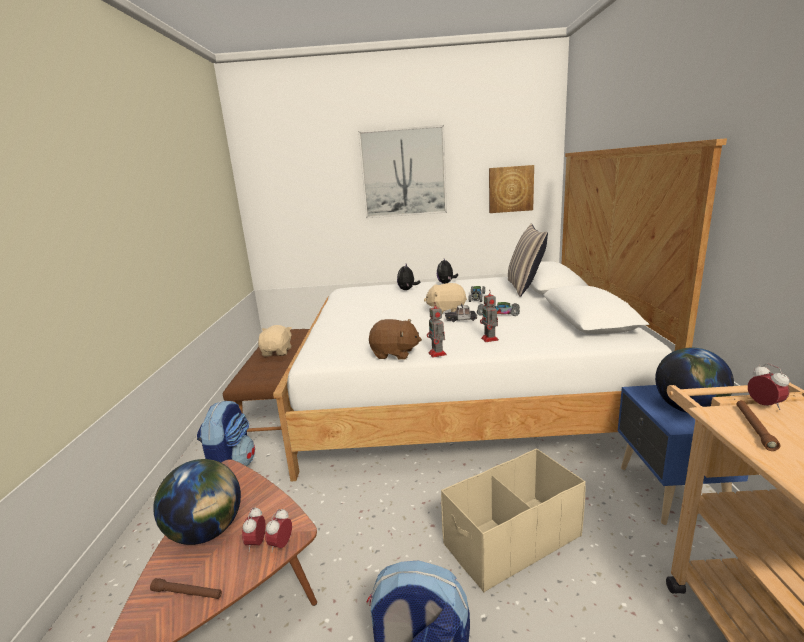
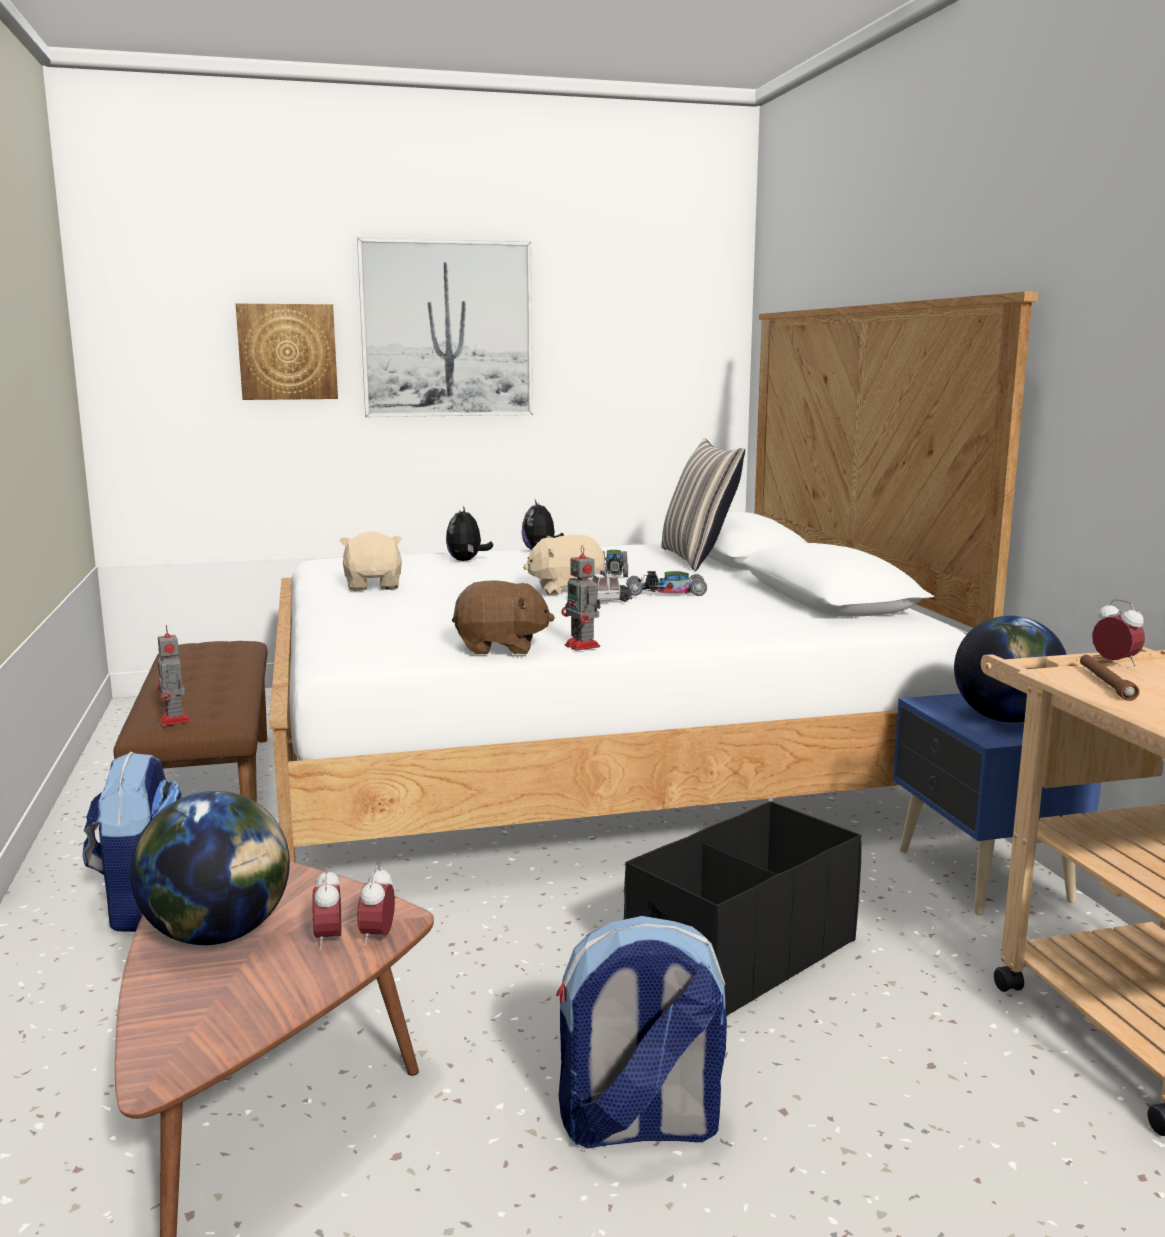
camera: 15 degrees left, 5 degrees down
(187, 593) = (234, 1006): brown flashlight -> none
(277, 352) = (206, 677): beige plush toy -> beige plush toy (374, 586)
(490, 339) = (668, 626): toy robot -> toy robot (175, 721)
(510, 189) = (656, 376): picture -> picture (287, 352)
(511, 540) = (741, 956): beige storage box -> black storage box

